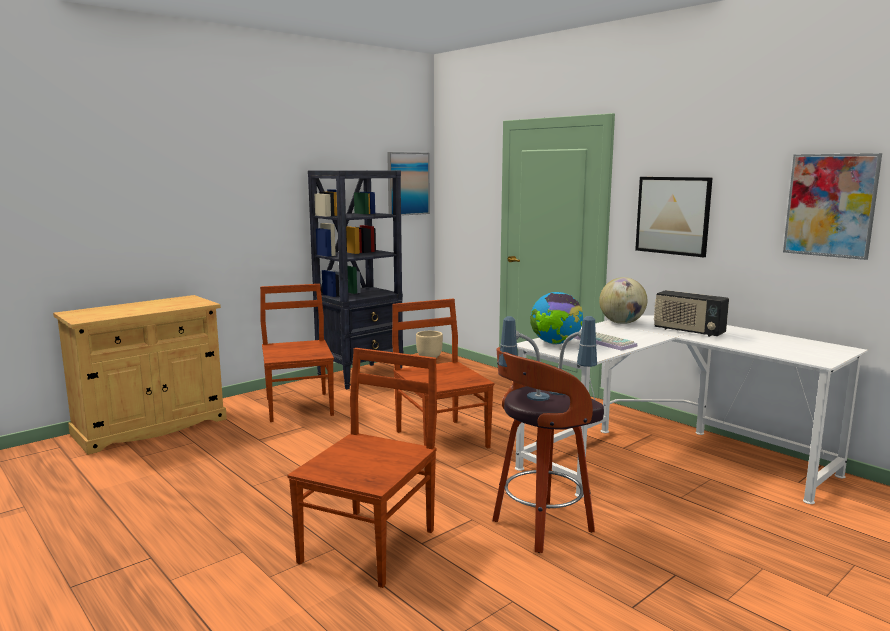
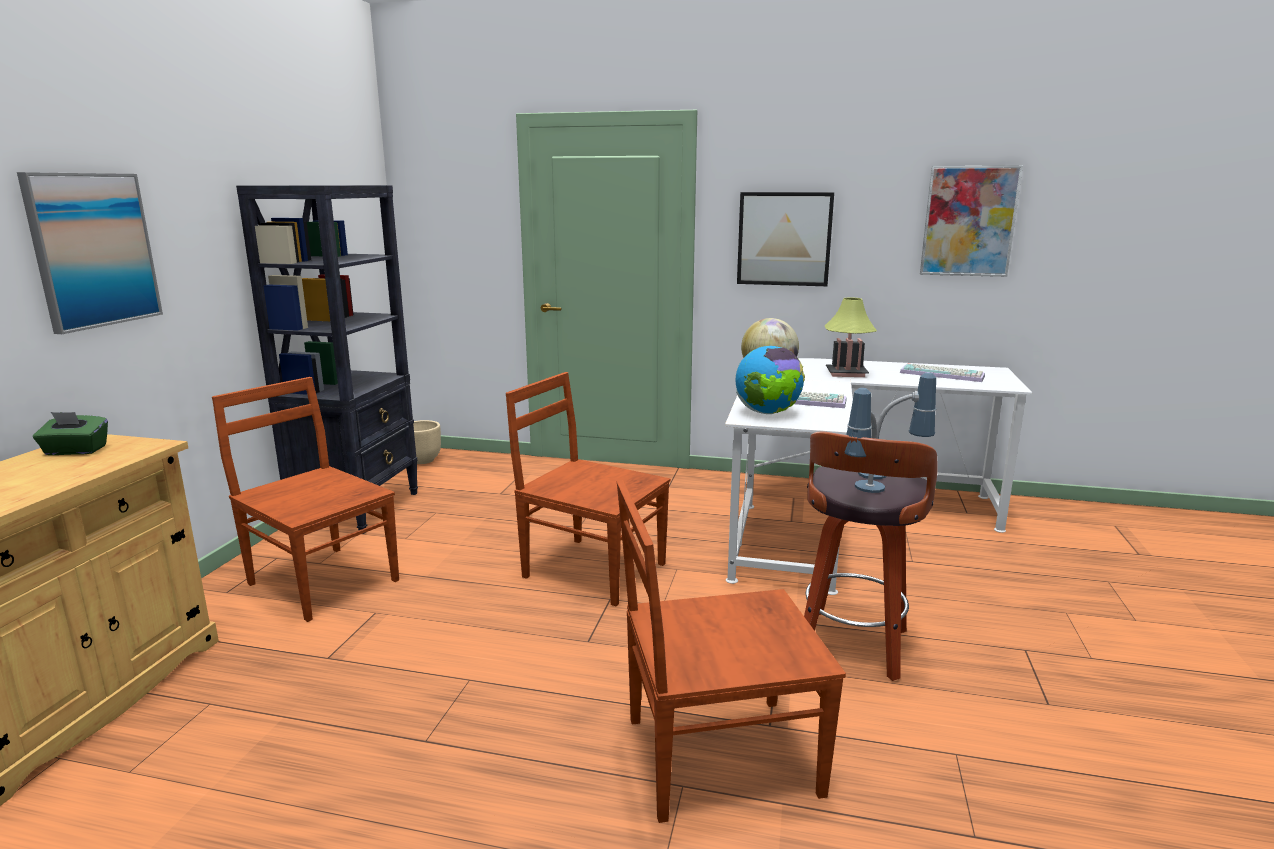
camera: 35 degrees left, 5 degrees up
(176, 301) = (75, 451): none -> green tissue box
(370, 544) = (716, 756): brown chair -> brown chair turned 90 degrees counterclockwise
(408, 183) = (361, 206): picture -> picture (93, 250)
(688, 331) = (846, 373): radio -> table lamp
(779, 344) = (943, 374): none -> keyboard

